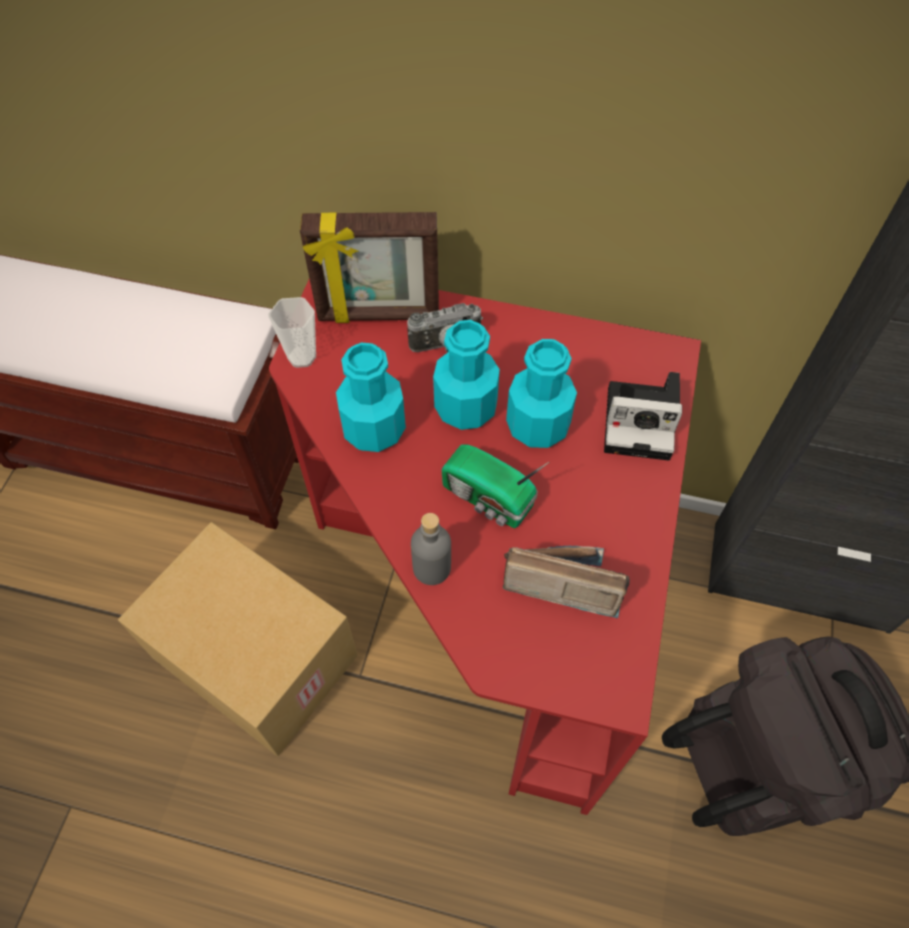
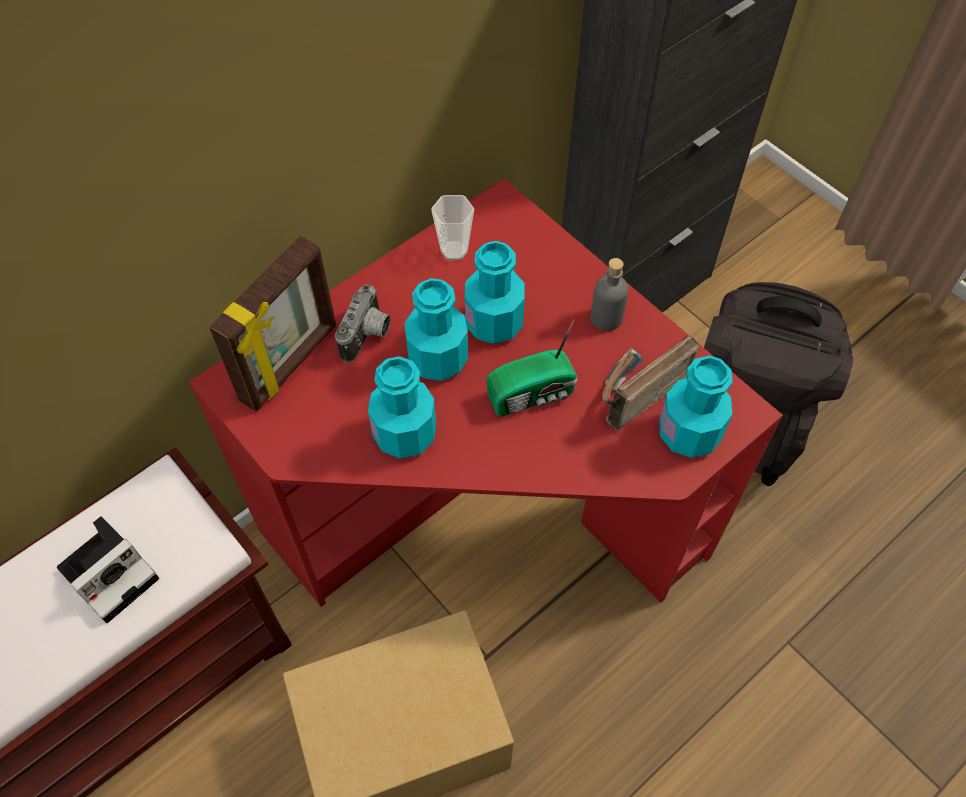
camera: 55 degrees left, 0 degrees up
(302, 357) = (283, 446): cup -> cup (454, 251)
(432, 568) = (564, 467): grey bottle -> grey bottle (606, 318)
(552, 655) = (688, 433): none -> turquoise bottle
(642, 422) = (544, 258): camera -> camera (112, 571)

